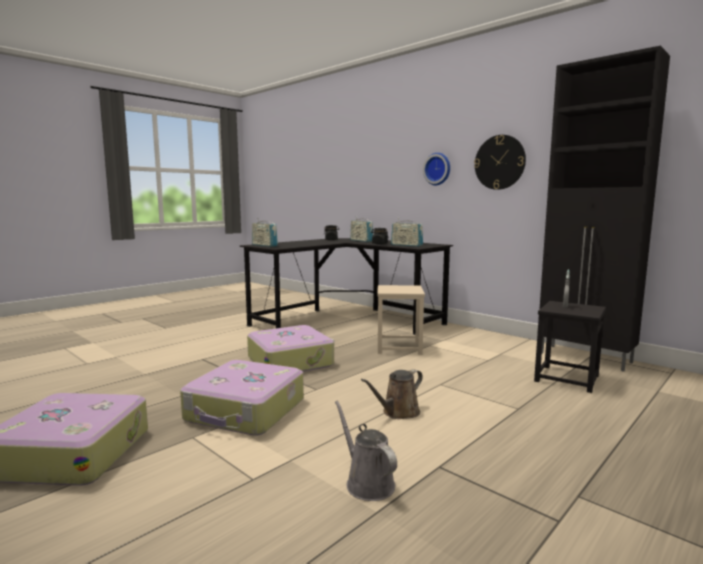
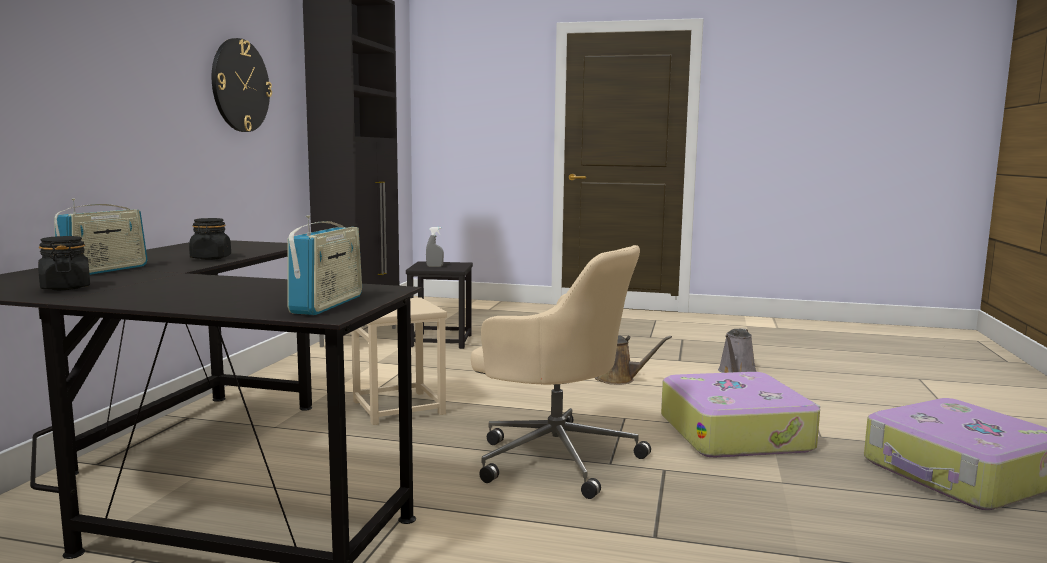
camera: 120 degrees left, 0 degrees up
(291, 361) = (554, 457): suitcase -> beige office chair
(406, 245) = (238, 249): radio -> none
(438, 169) = (152, 79): wall clock -> none

